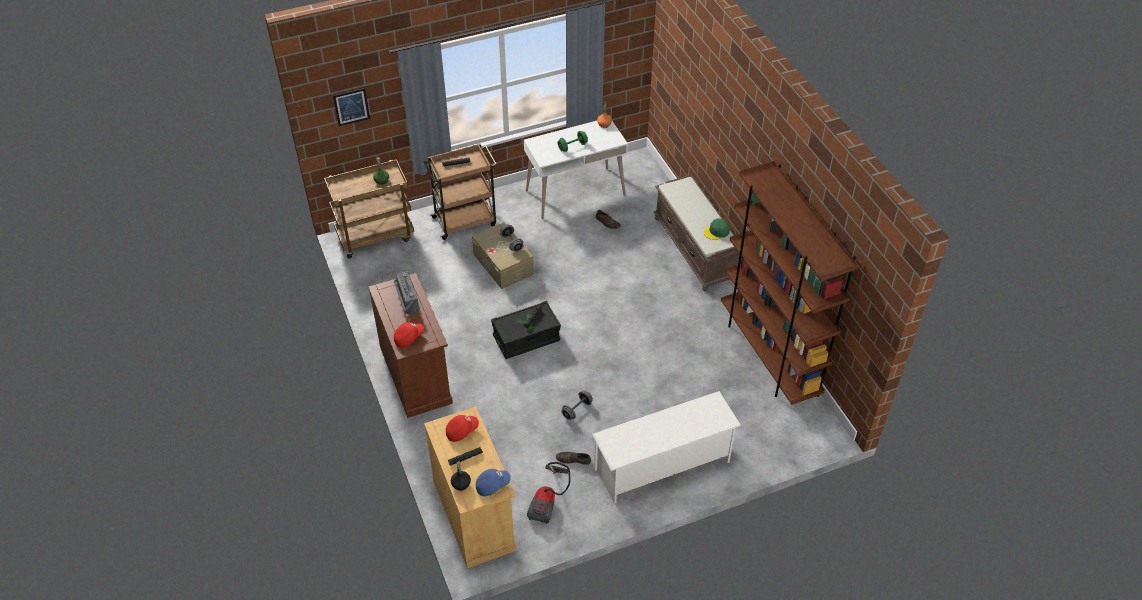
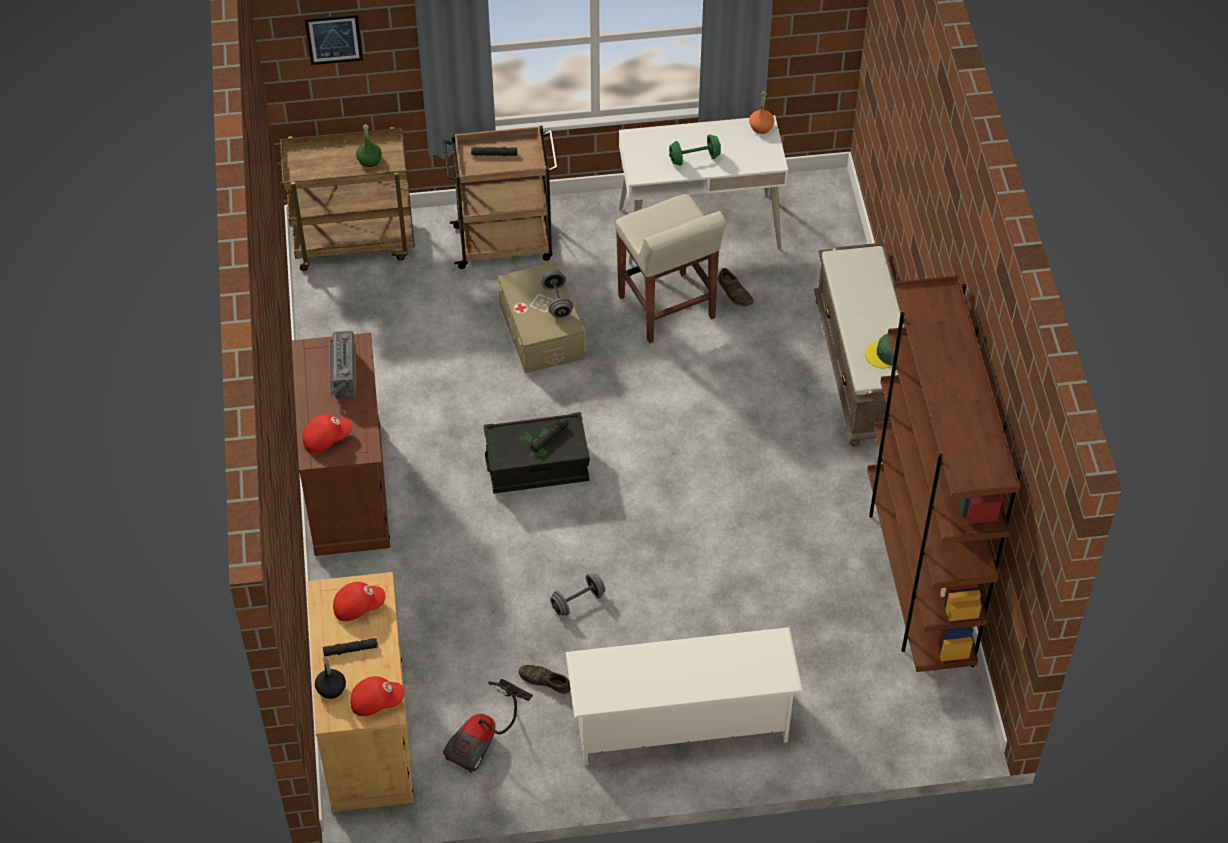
camera: 15 degrees right, 5 degrees up
(492, 485) = (376, 701): blue cap -> red cap
(572, 238) = (667, 308): none -> beige stool

